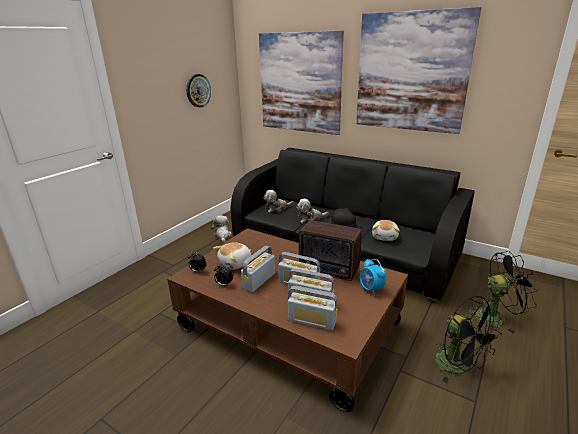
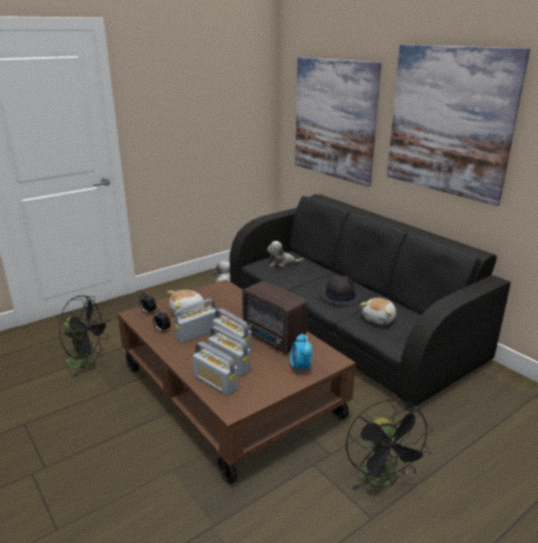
camera: 20 degrees right, 0 degrees up
(198, 90) = (219, 119): wall clock -> none
(310, 219) = (309, 282): plush toy -> none
(495, 316) = (474, 443): black fan -> black fan (87, 362)

